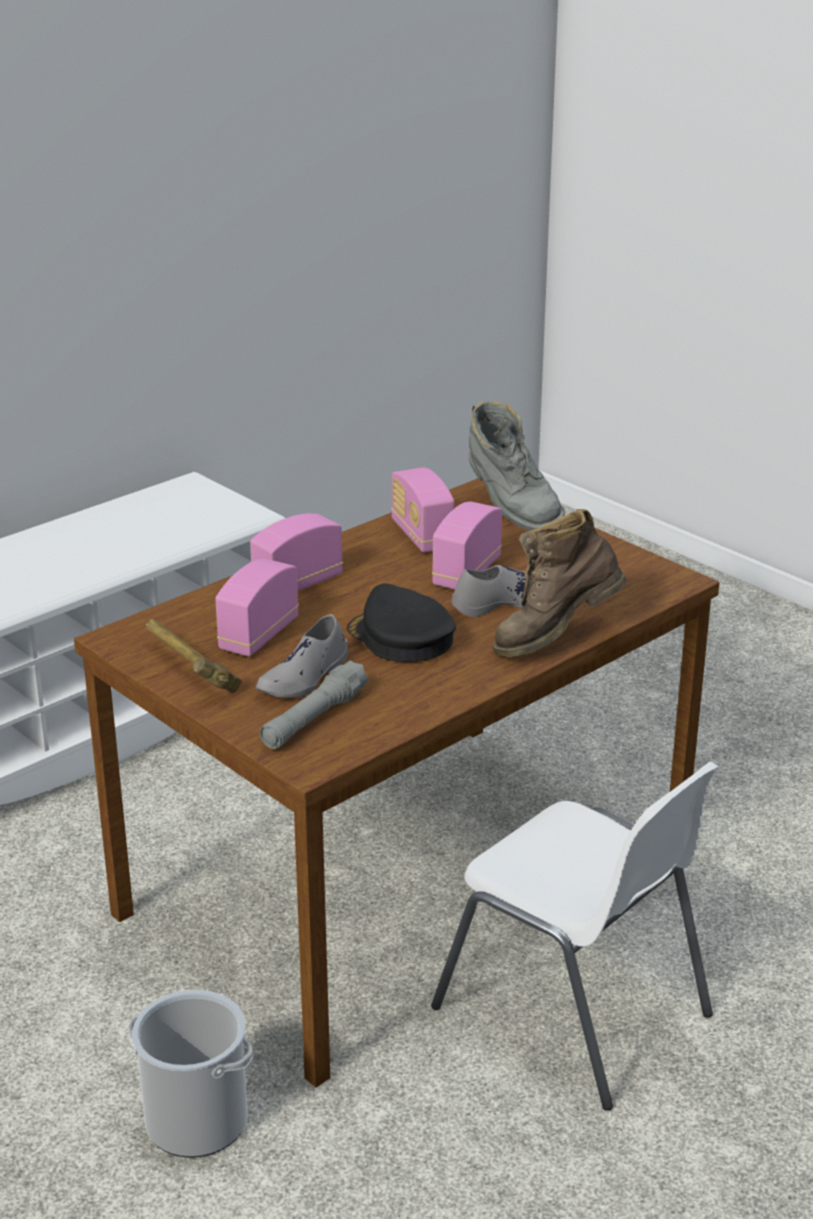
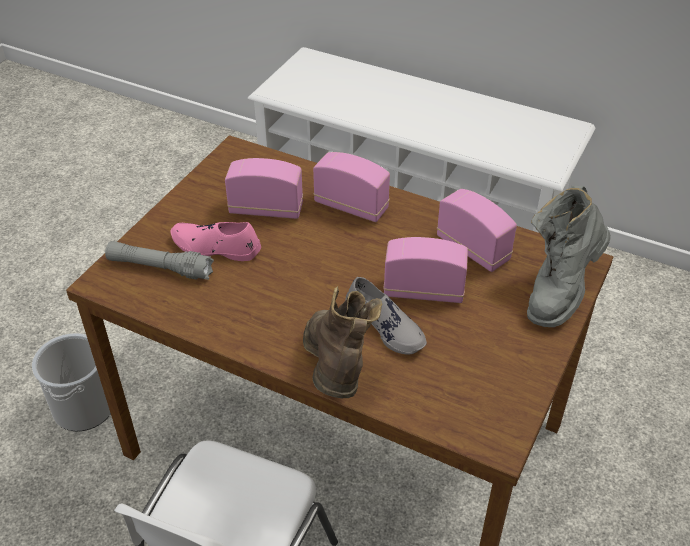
camera: 70 degrees right, 15 degrees up
(188, 671) = (204, 193): hammer -> none
(304, 677) = (215, 247): grey shoe -> pink shoe
(400, 637) = (295, 281): black cap -> none
(421, 536) = (473, 249): radio -> radio turned 90 degrees clockwise
(554, 638) = (337, 373): brown boot -> brown boot turned 45 degrees clockwise

